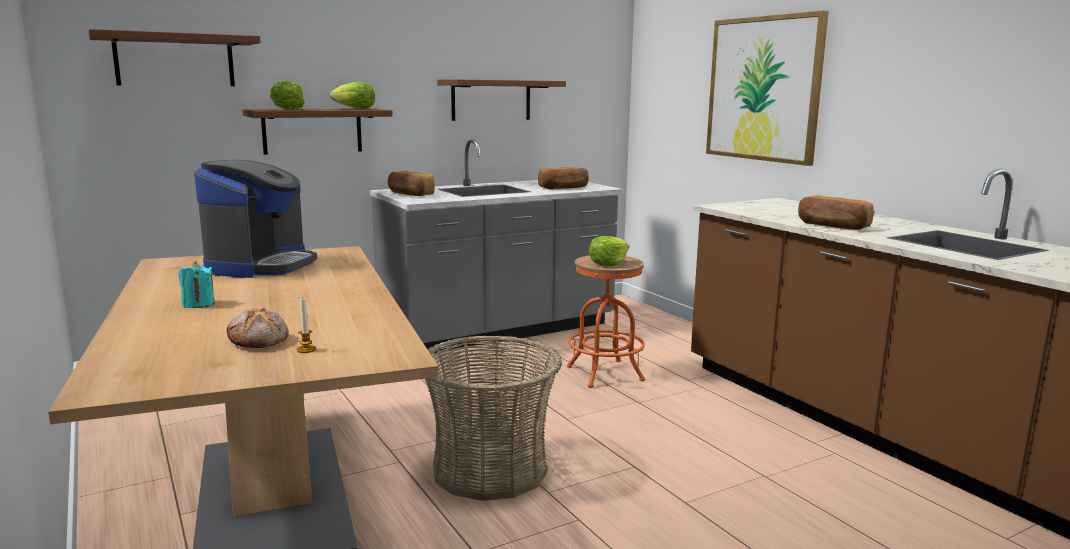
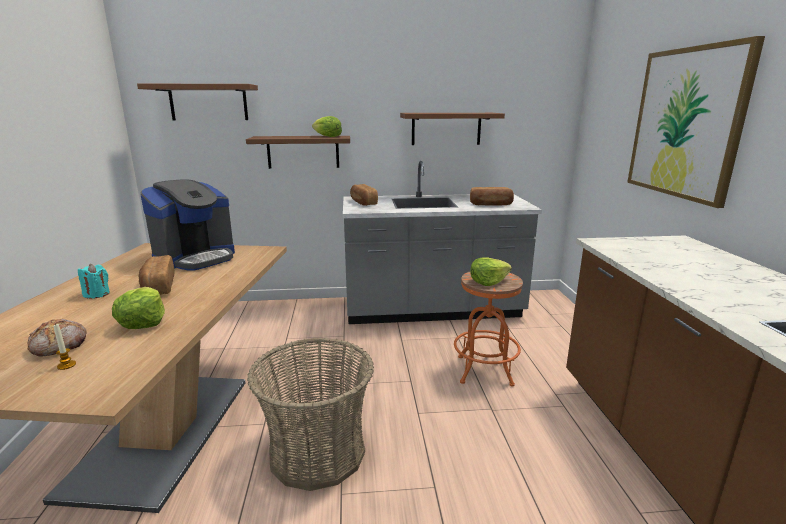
camera: 25 degrees right, 5 degrees up
(286, 109) = (278, 136): lettuce -> lettuce (143, 322)
(832, 226) = (702, 289): bread -> bread (158, 287)

